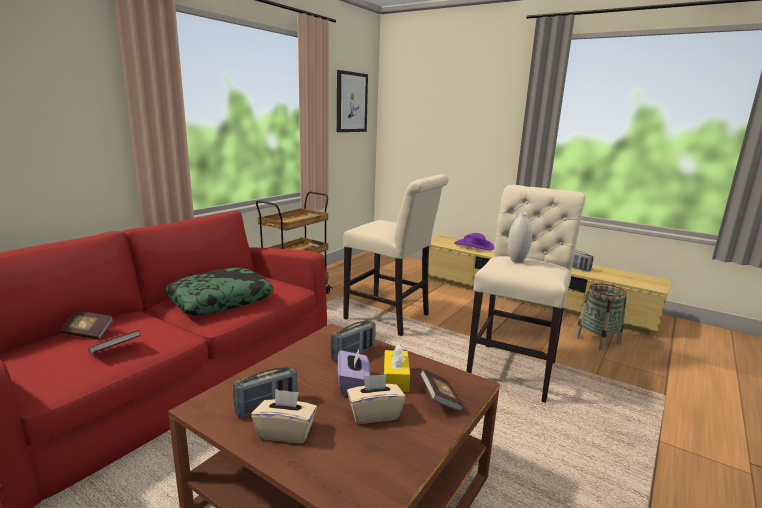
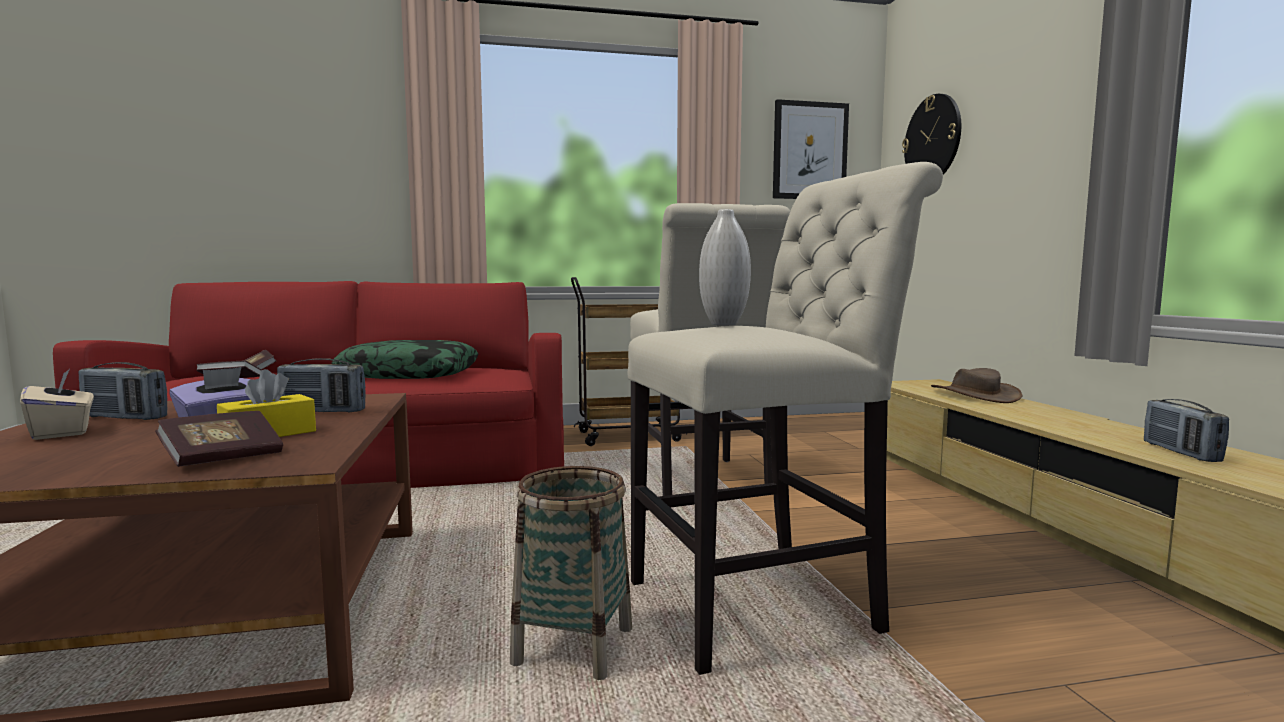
camera: 45 degrees right, 10 degrees down
(374, 414) = (142, 445): beige tissue box -> none
(419, 106) = (932, 139): none -> wall clock
(474, 246) = (974, 395): purple hat -> brown hat
(597, 340) = (1131, 649): basket -> basket (573, 646)

